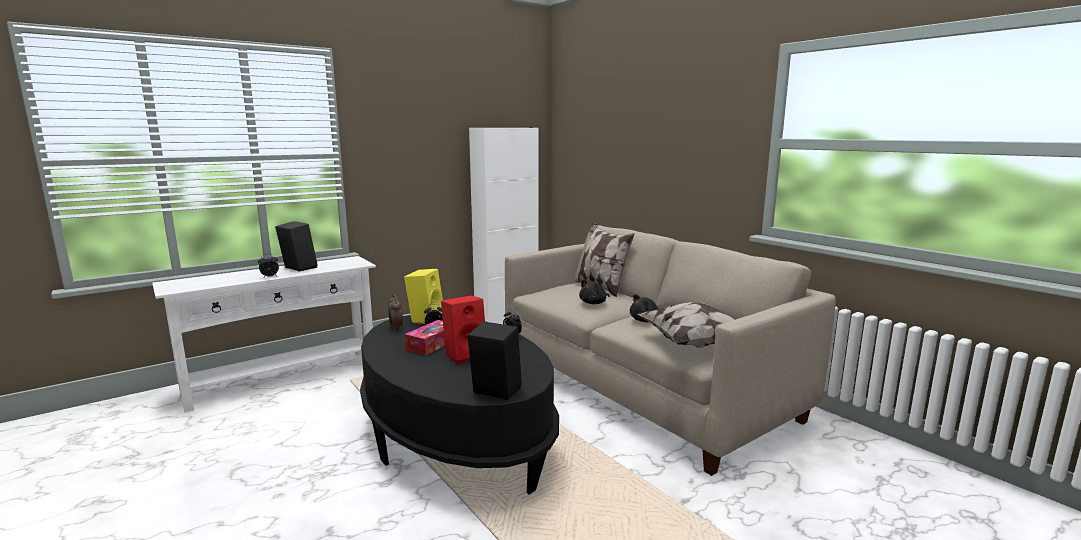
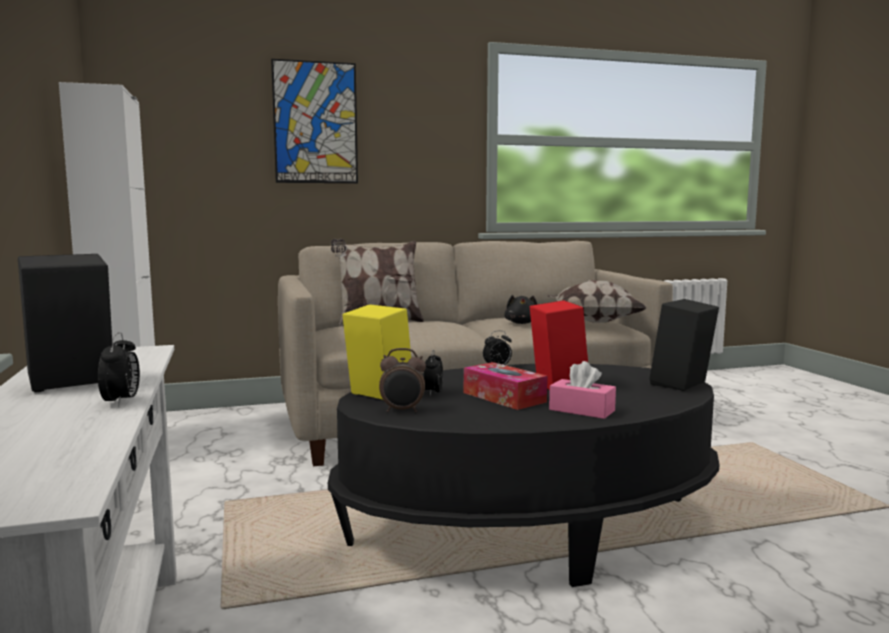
camera: 70 degrees left, 5 degrees down
(409, 365) = (581, 410): none -> pink tissue box
(594, 303) = (446, 326): black plush toy -> none
(645, 132) = (315, 123): none -> picture

